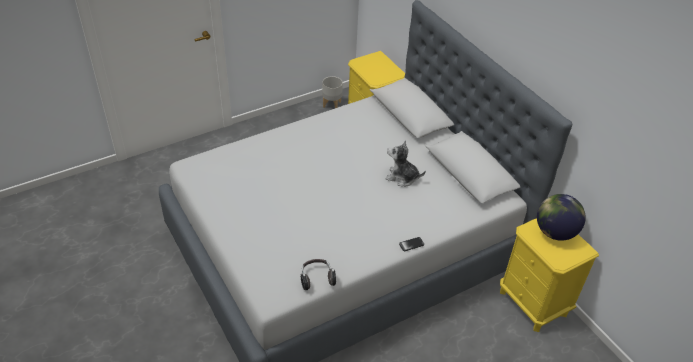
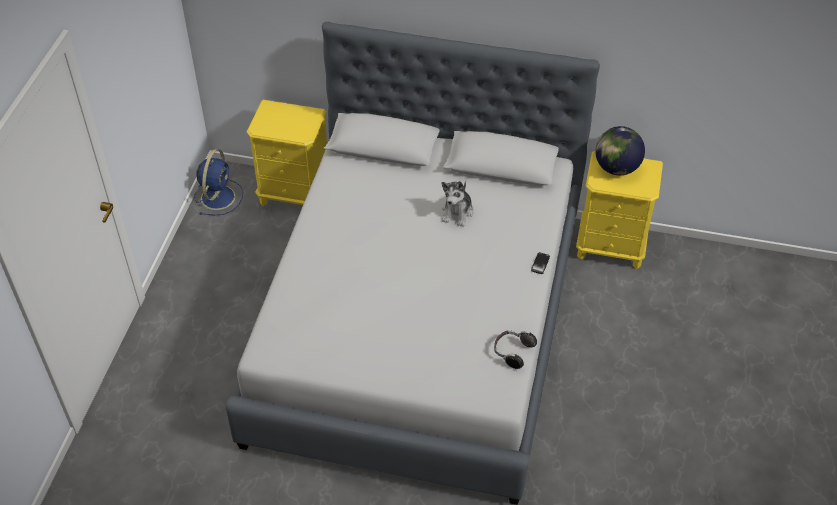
camera: 45 degrees left, 5 degrees up
(332, 104) = (218, 196): grey planter -> blue fan
(402, 177) = (457, 212): plush toy -> plush toy turned 45 degrees counterclockwise

